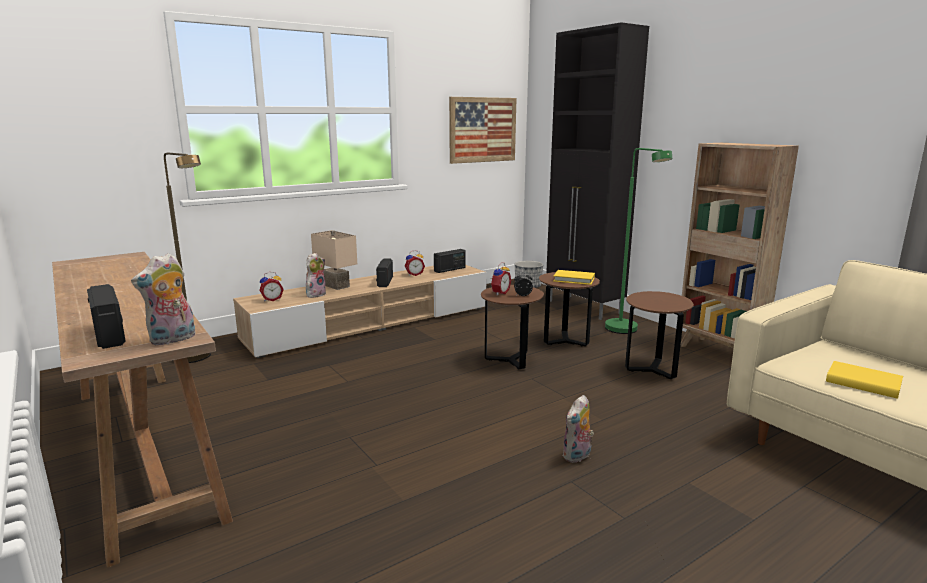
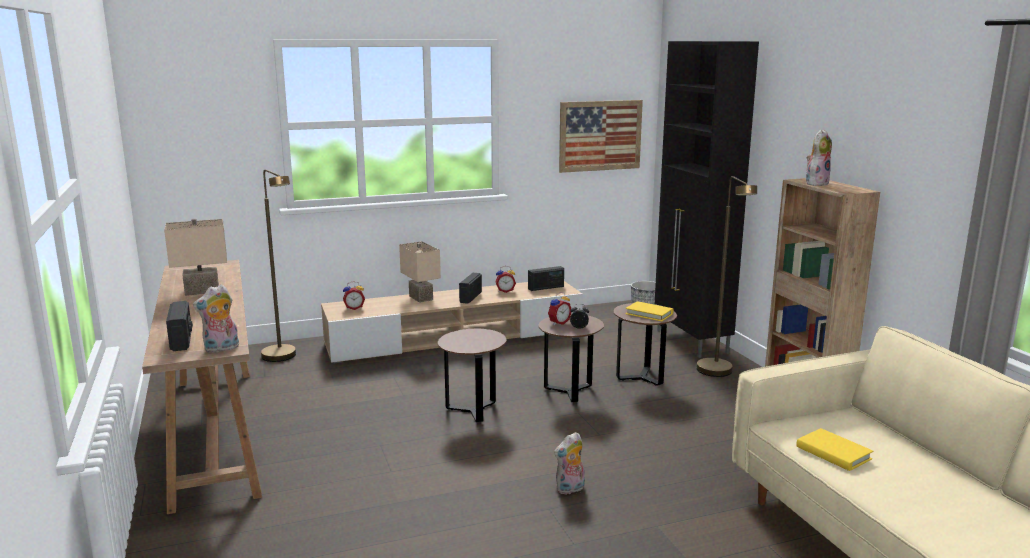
camera: 15 degrees right, 0 degrees up
(112, 282) = (201, 291): none -> beige table lamp
(316, 294) = (397, 306): plush toy -> plush toy (816, 183)
(627, 331) = (718, 374): green floor lamp -> brown floor lamp
(652, 370) = (711, 419): brown side table -> brown side table (473, 411)

